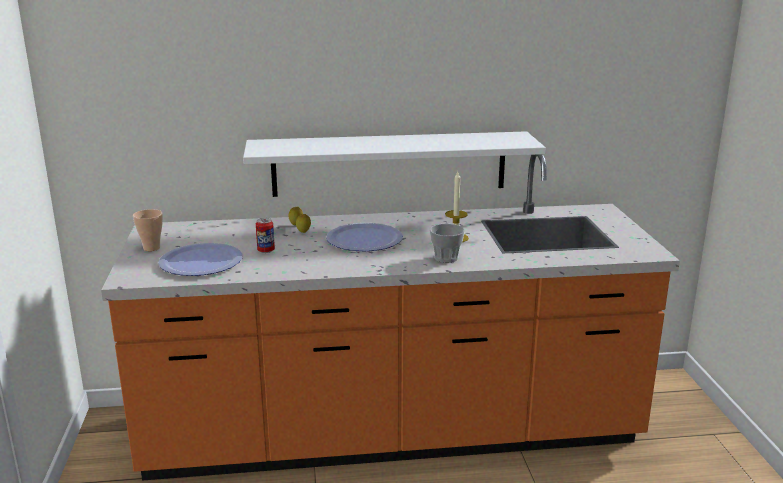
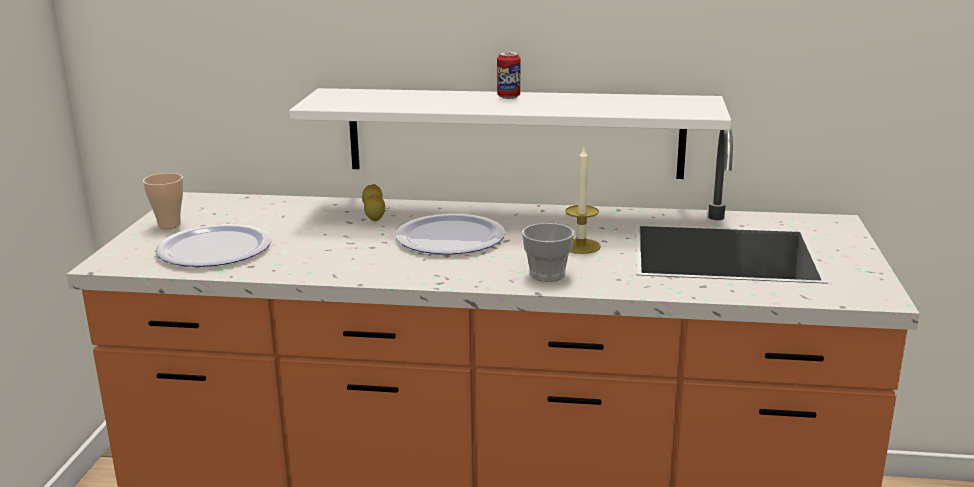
camera: 15 degrees right, 0 degrees up
(266, 250) = (308, 241): can -> can (508, 97)

